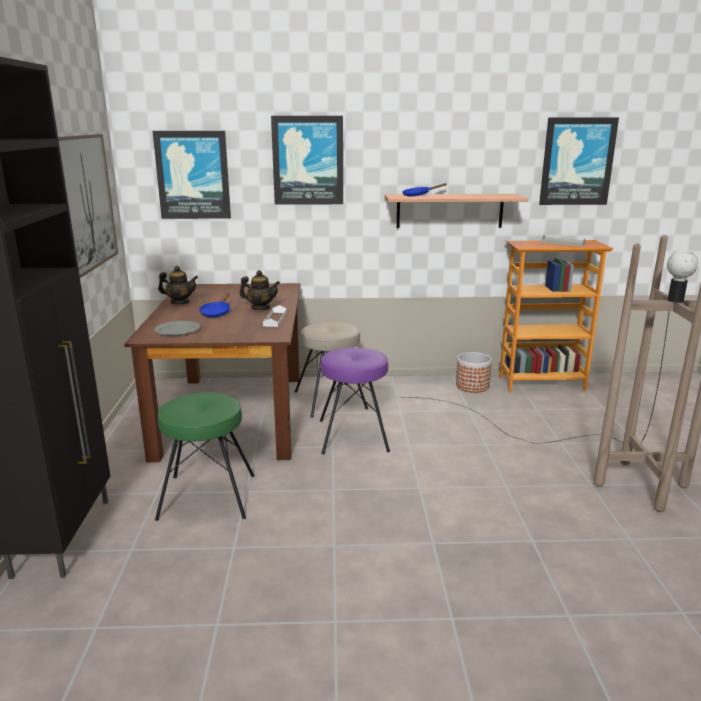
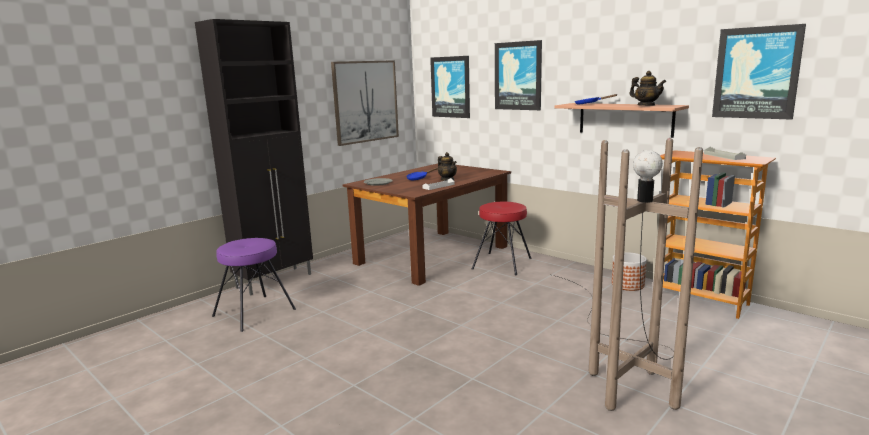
camera: 45 degrees right, 5 degrees down
(180, 302) = (415, 171): teapot -> teapot (646, 106)
(207, 497) = (350, 287): green stool -> none
(331, 399) = (502, 263): beige stool -> red stool
(354, 435) = (478, 286): purple stool -> purple stool (255, 313)

